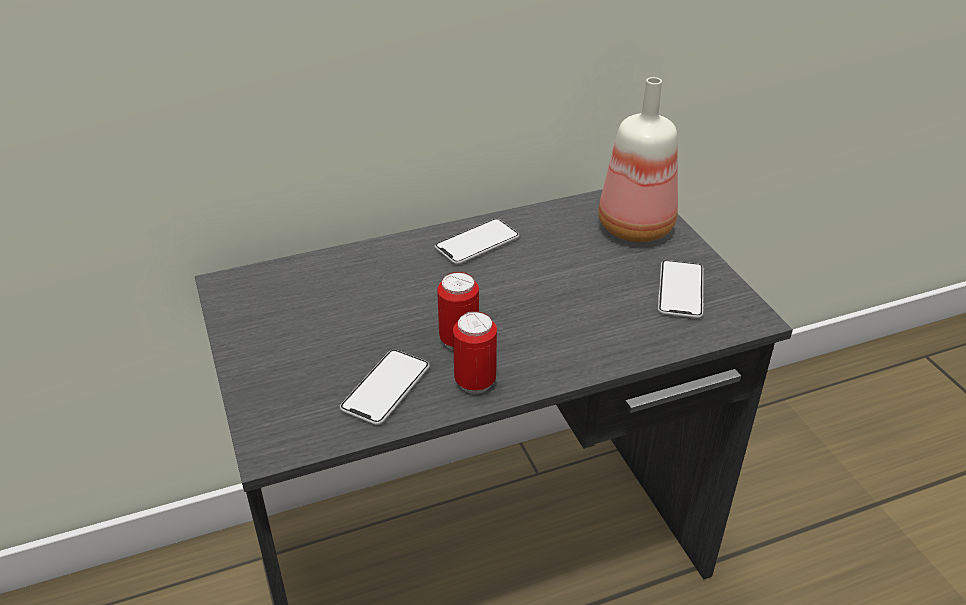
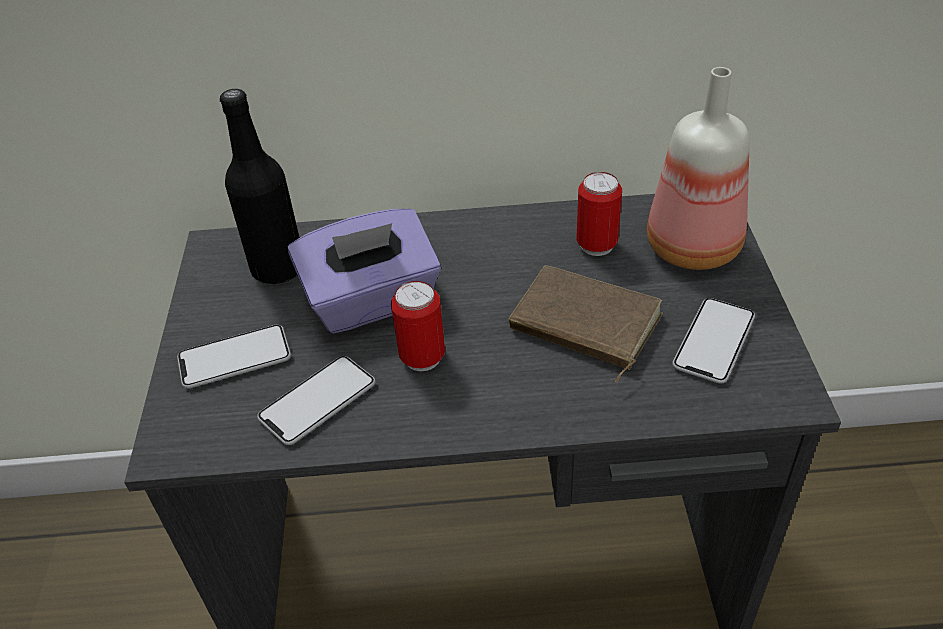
camera: 20 degrees right, 5 degrees up
(297, 293) = (278, 268): none -> black bottle
(395, 306) = (372, 302): none -> purple tissue box
(475, 382) = (417, 414): can -> can (596, 245)
(477, 243) = (496, 239): phone -> phone (234, 358)
(577, 295) = (583, 325): none -> brown book

